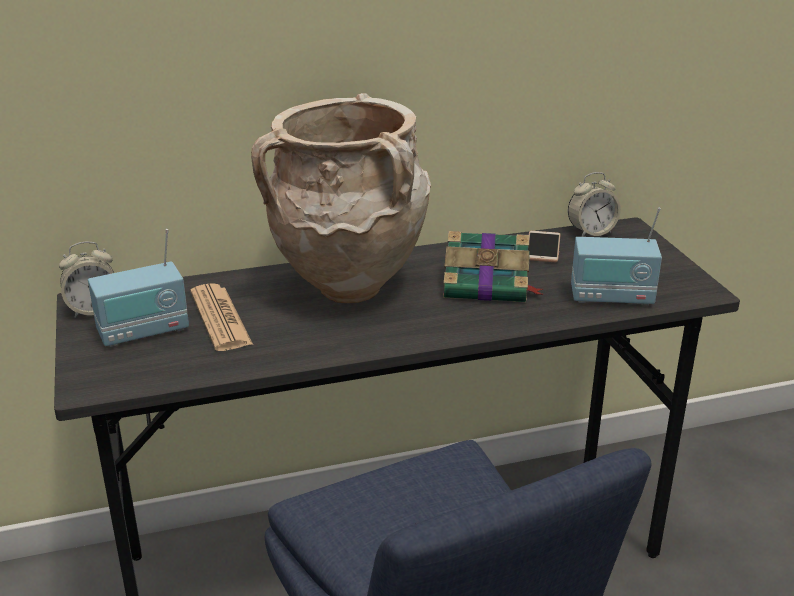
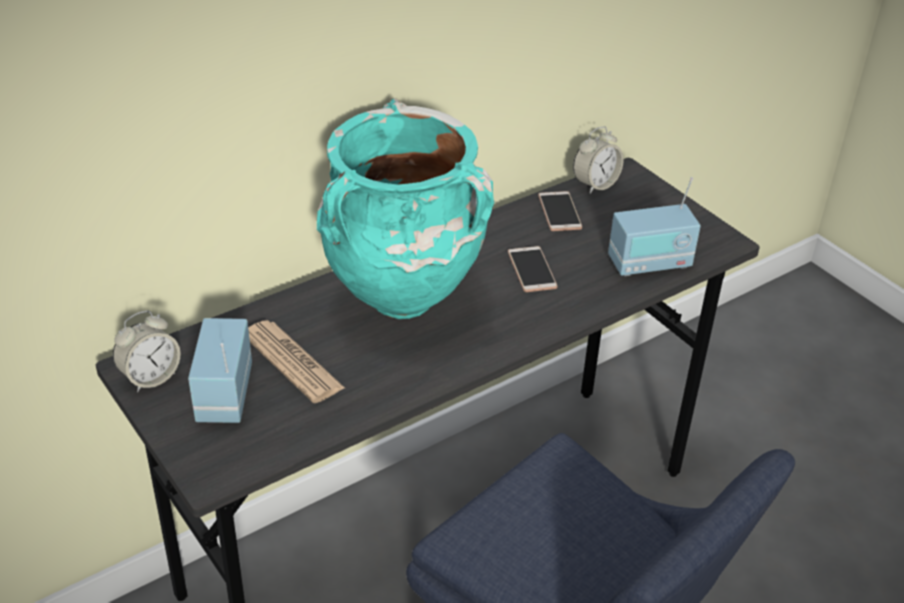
camera: 20 degrees left, 10 degrees up
(143, 332) = (223, 395): radio -> radio turned 135 degrees clockwise
(351, 292) = (404, 304): beige vase -> turquoise vase
(488, 285) = (532, 270): book -> phone

